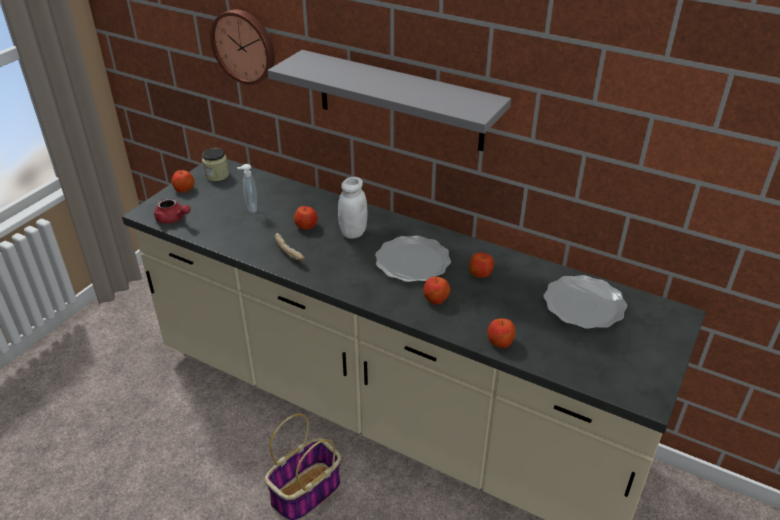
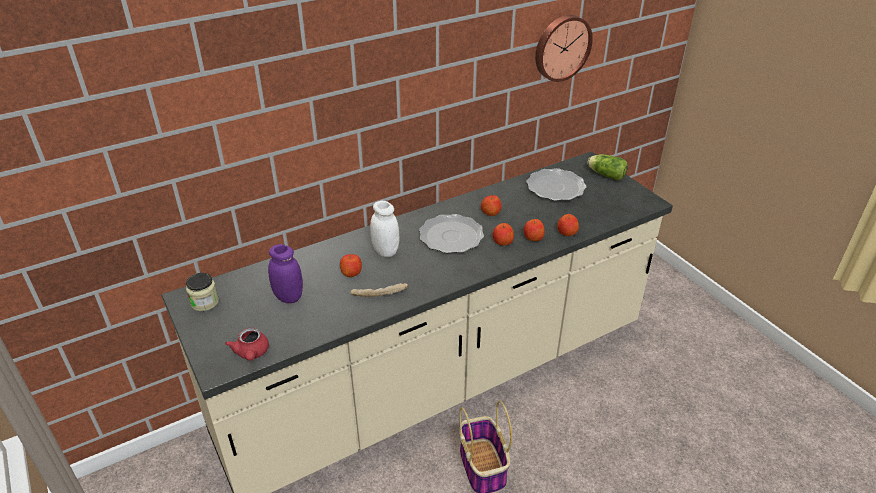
camera: 60 degrees left, 0 degrees up
(173, 219) = (251, 353): red teapot -> red teapot turned 105 degrees clockwise
(184, 189) = (203, 332): apple -> apple (533, 237)
(245, 46) = (189, 152): wall clock -> wall clock (561, 47)
(250, 208) = (288, 297): soap dispenser -> purple jar
(400, 100) = (369, 122): grey shelf -> none
(663, 338) = (605, 174): none -> lettuce

